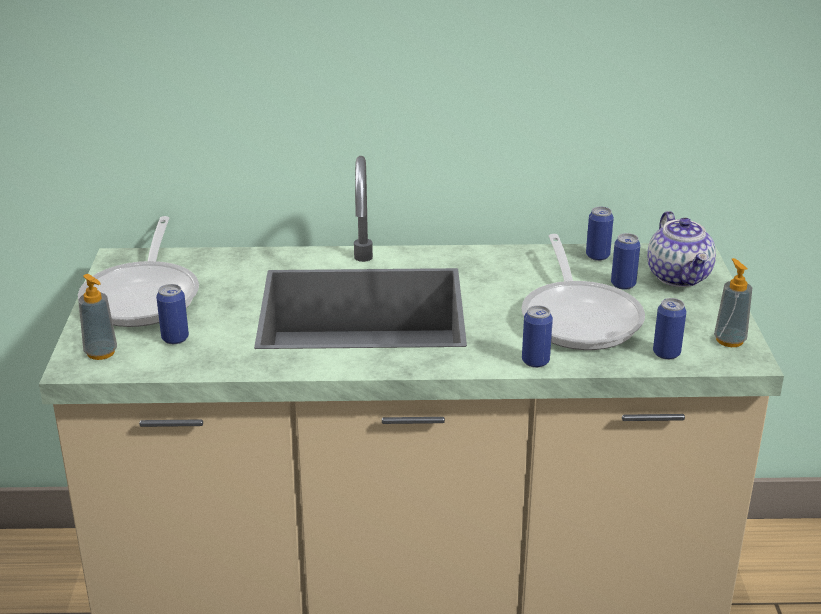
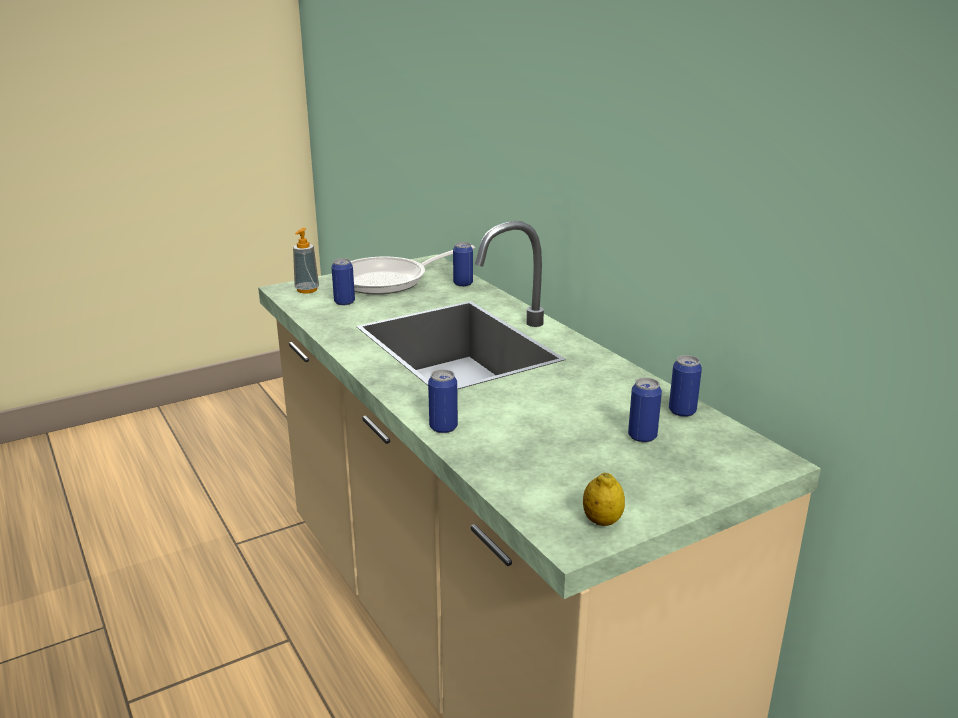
camera: 60 degrees right, 5 degrees down
(580, 317) = (548, 429): frying pan -> none
(666, 353) = (530, 489): can -> can (463, 284)
(679, 277) = (704, 463): teapot -> none
(729, 340) = (602, 521): soap dispenser -> lemon

